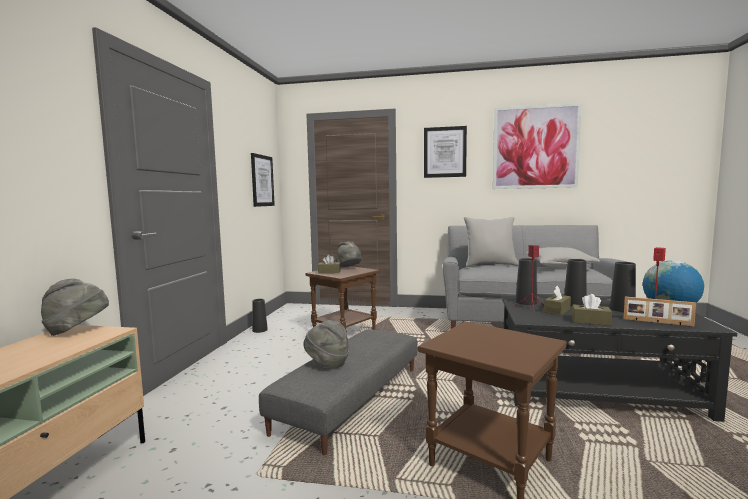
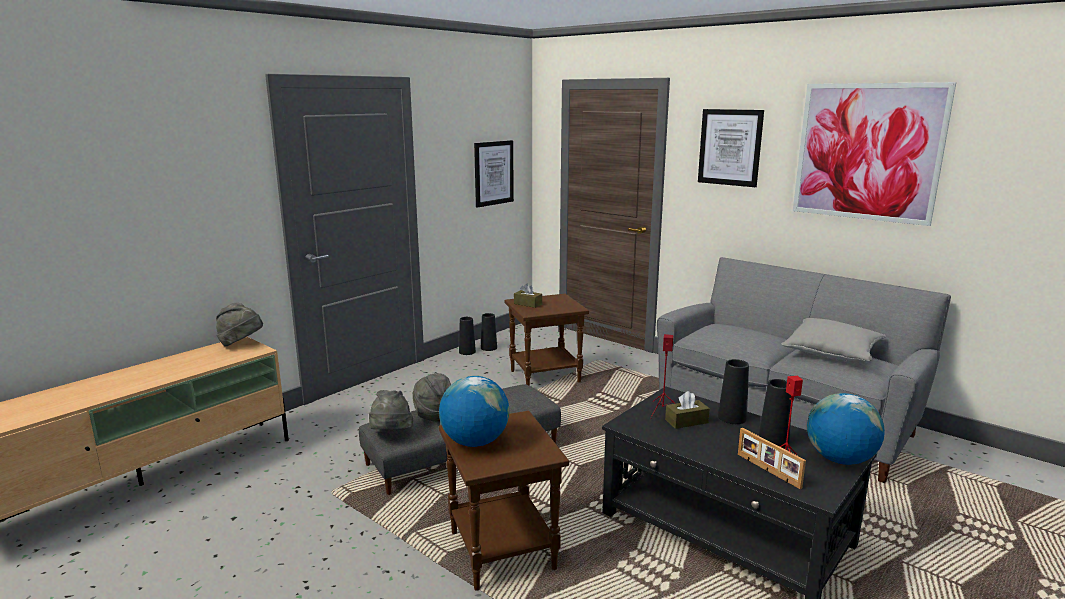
camera: 30 degrees right, 10 degrees up
(349, 268) = (559, 301): grey hat -> grey hat (391, 435)
(475, 348) = (475, 442): none -> globe
(490, 265) = (739, 329): grey pillow -> none
(526, 302) = (678, 400): black vase -> black vase (489, 348)
(590, 321) = (689, 446): brown tissue box -> none

